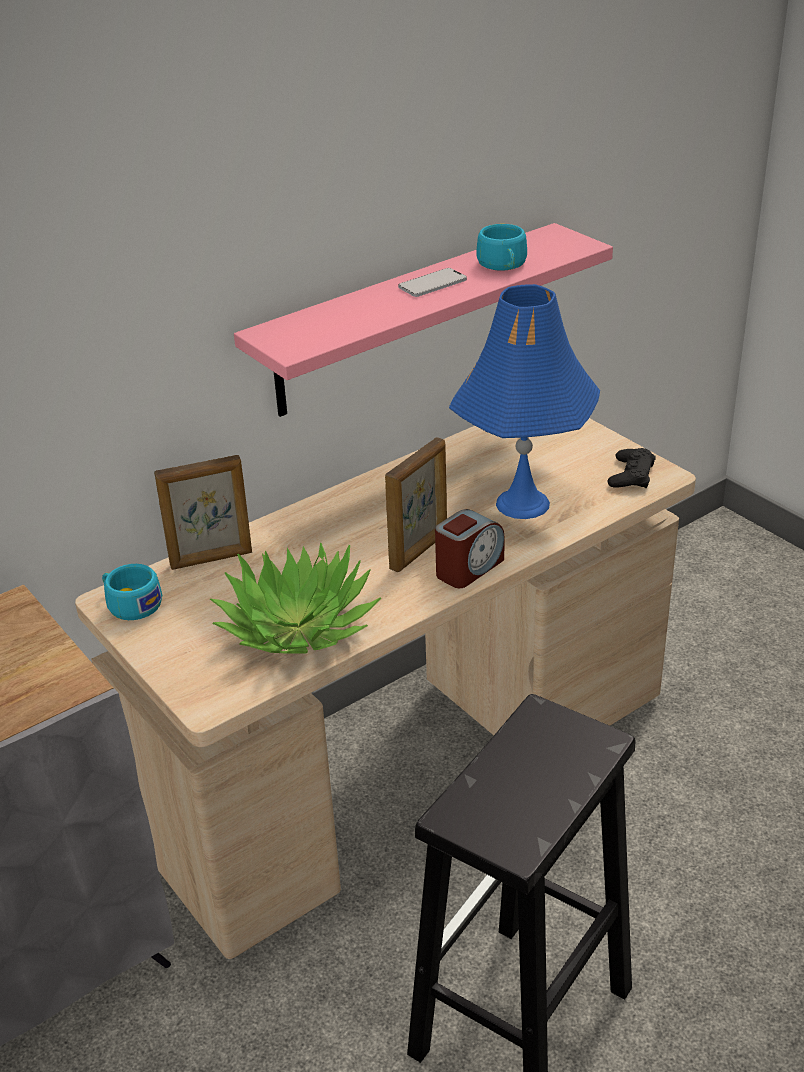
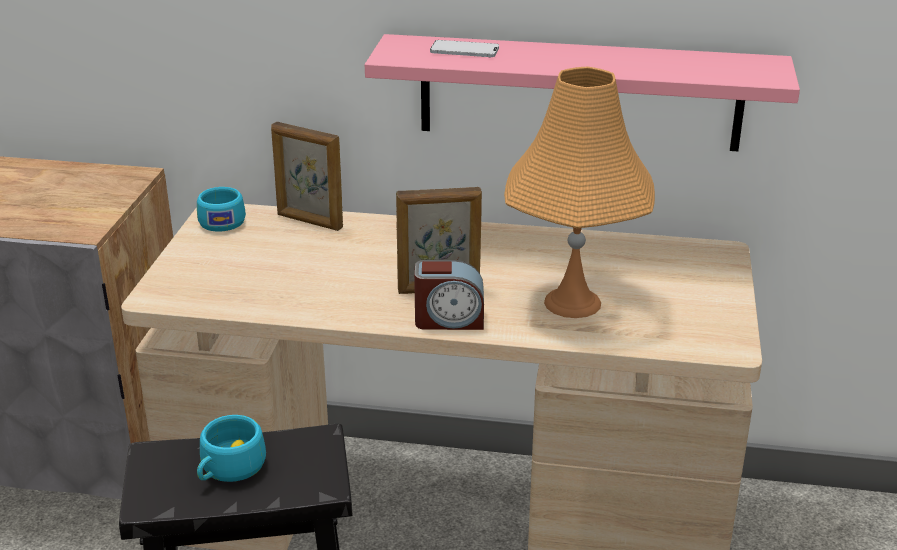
camera: 45 degrees right, 5 degrees down
(298, 626) = (280, 287): potted plant -> none
(432, 284) = (582, 57): phone -> phone (464, 50)
(503, 265) = (668, 66): turquoise cup -> turquoise cup (228, 469)
(522, 503) = (572, 302): blue table lamp -> orange table lamp
(631, 475) = (702, 332): black game controller -> none

